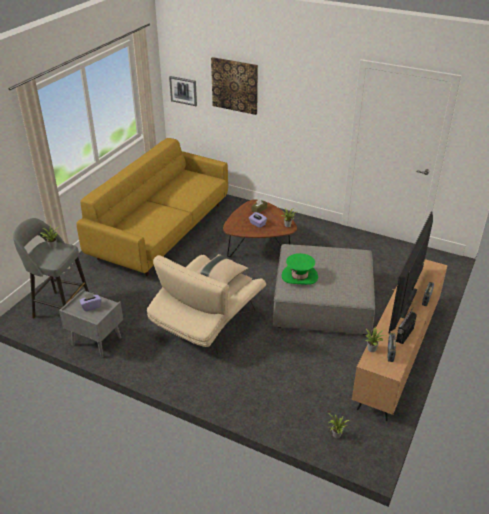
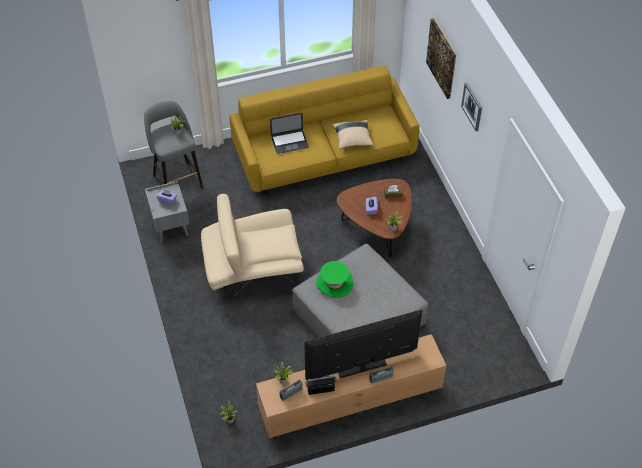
camera: 45 degrees right, 15 degrees up
(144, 218) = (289, 142): none -> laptop
(183, 90) = (415, 29): picture -> picture (472, 106)
(221, 277) = (276, 240): beige pillow -> beige pillow (352, 139)

